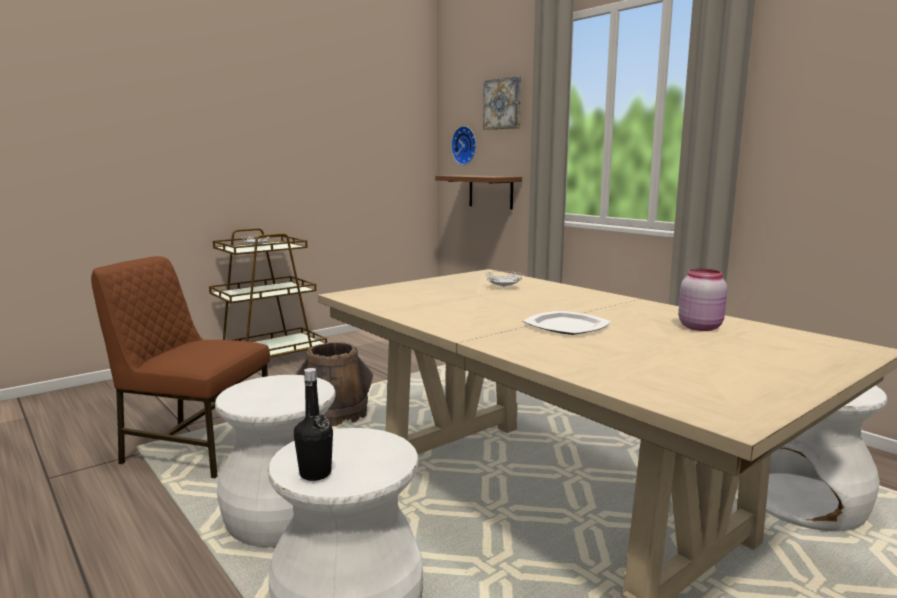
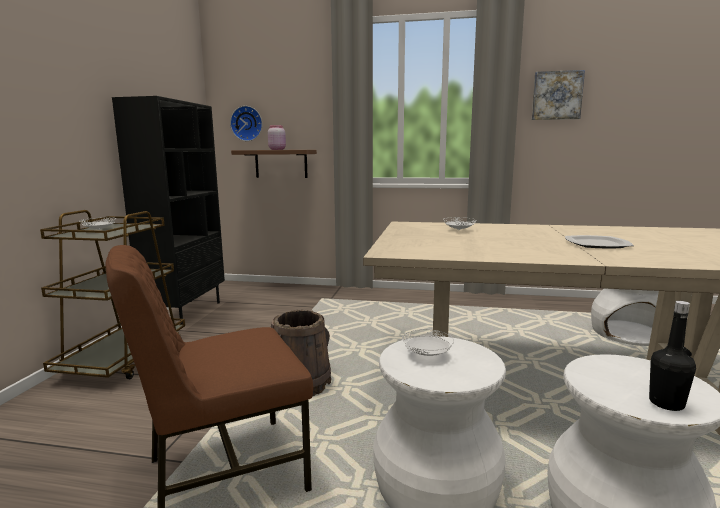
camera: 40 degrees left, 0 degrees up
(281, 388) = (427, 354): none -> white plate
(361, 337) = (186, 313): none -> black bookcase
(503, 104) = (291, 87): picture -> picture (556, 95)
(700, 327) = (637, 233): pink jar -> pink jar (277, 149)

